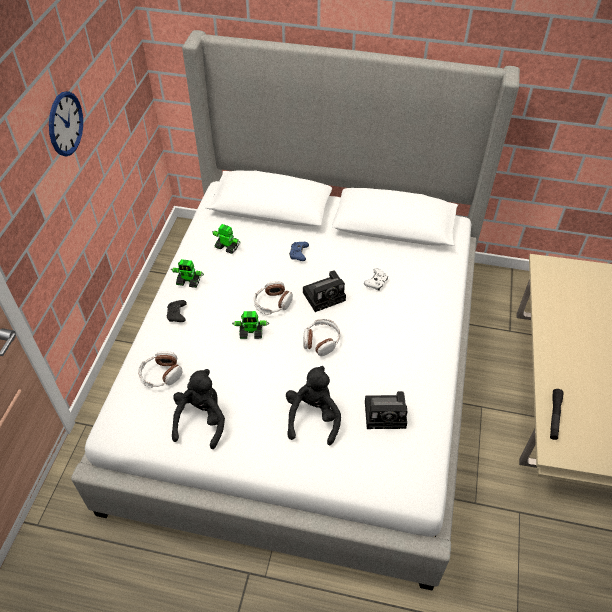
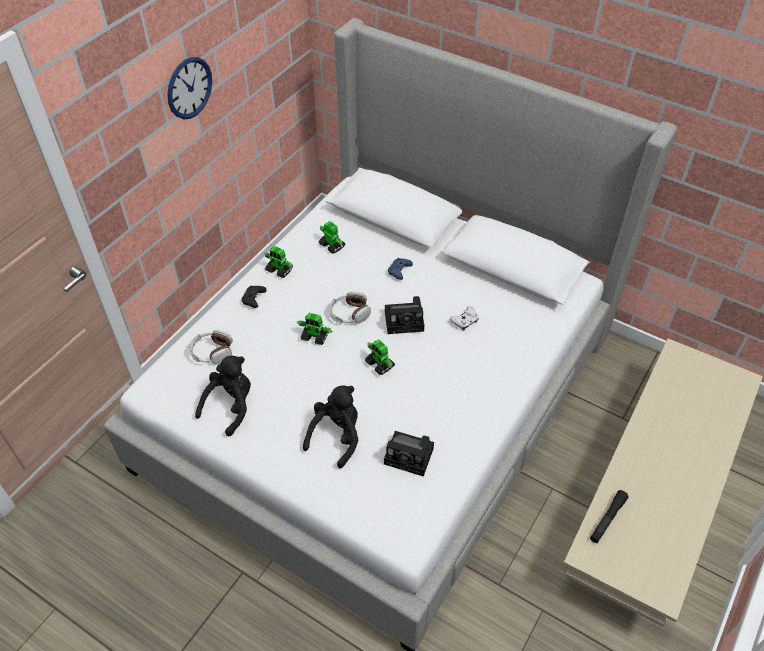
camera: 20 degrees right, 0 degrees up
(321, 341) = (380, 364): headphones -> toy robot

